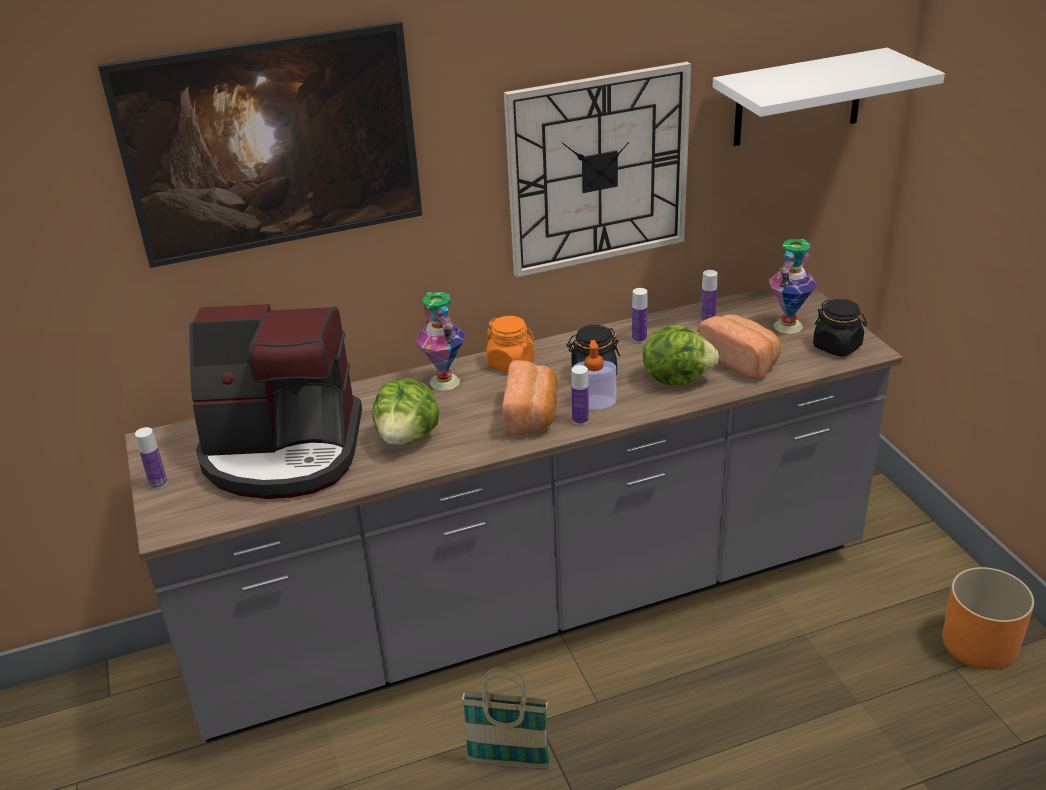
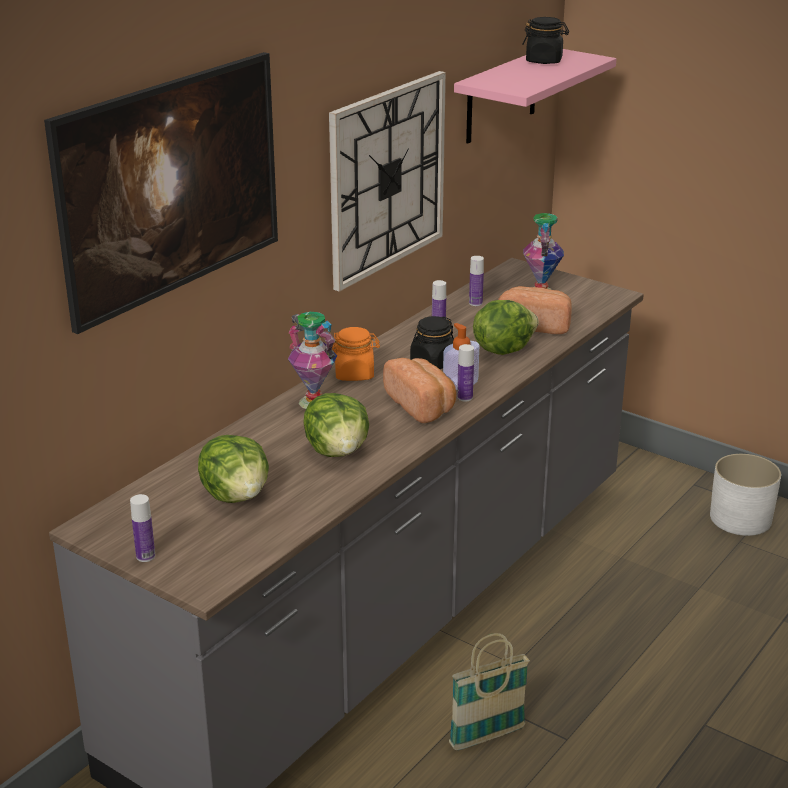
camera: 35 degrees left, 5 degrees down
(283, 452) = (237, 495): coffee machine -> lettuce
(798, 98) = (501, 96): white shelf -> pink shelf
(837, 346) = (592, 298): black jar -> black jar (544, 61)
(980, 643) = (740, 518): orange planter -> white planter

